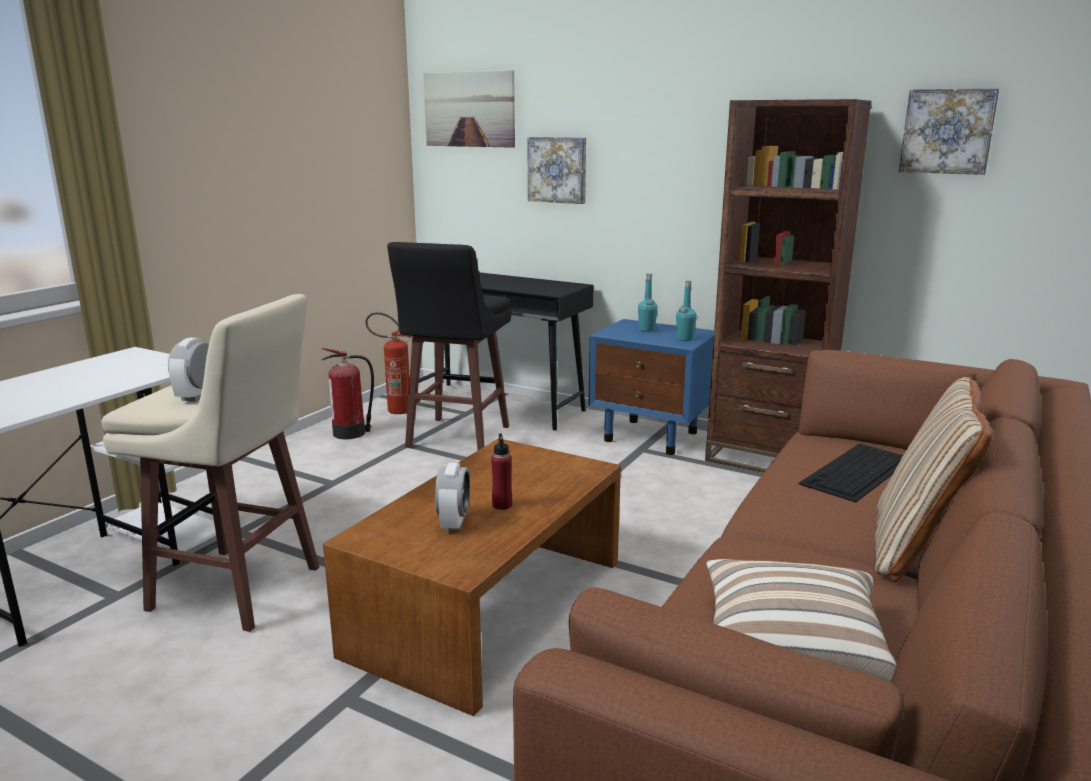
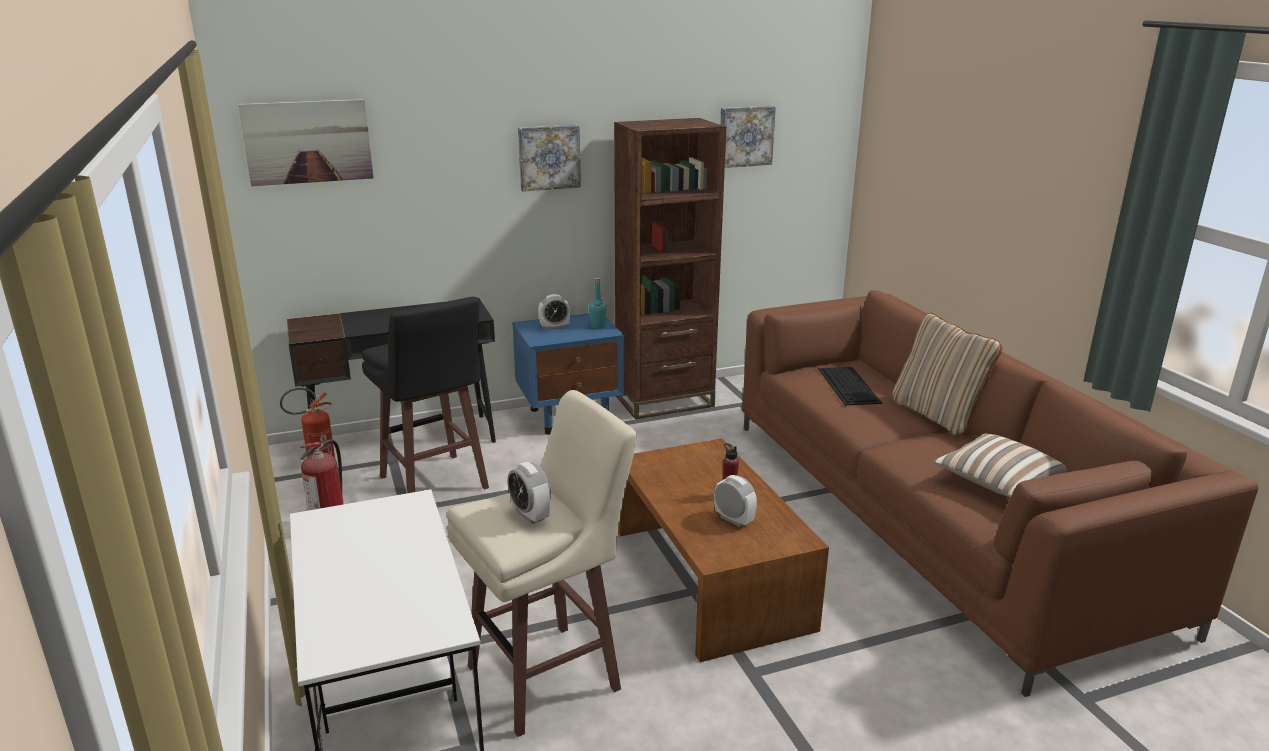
camera: 50 degrees left, 5 degrees up
(558, 169) = (427, 195): picture -> picture (548, 157)
(646, 330) = (554, 327): turquoise bottle -> alarm clock

